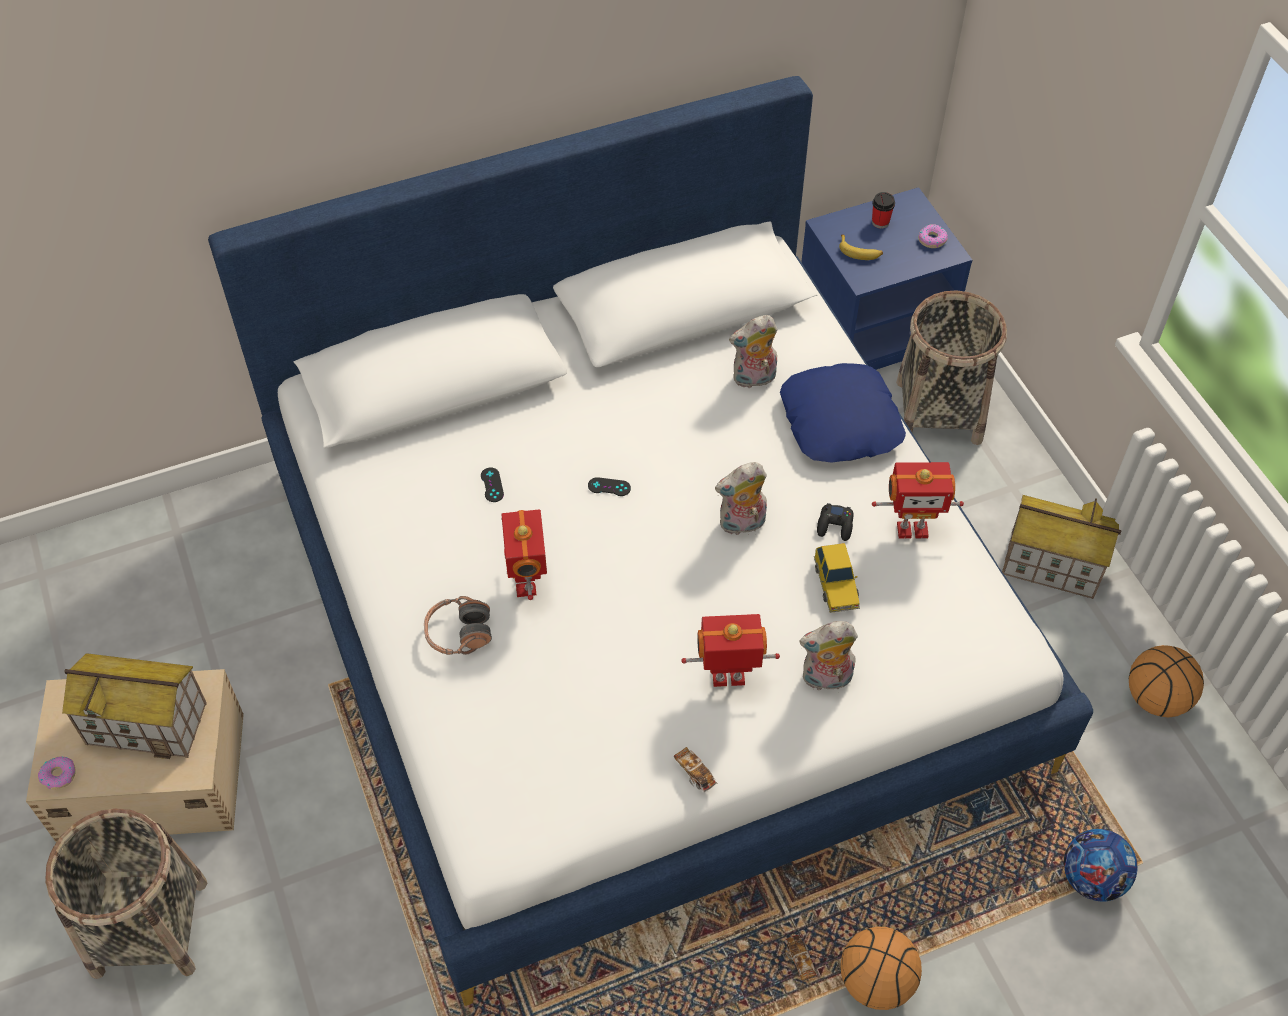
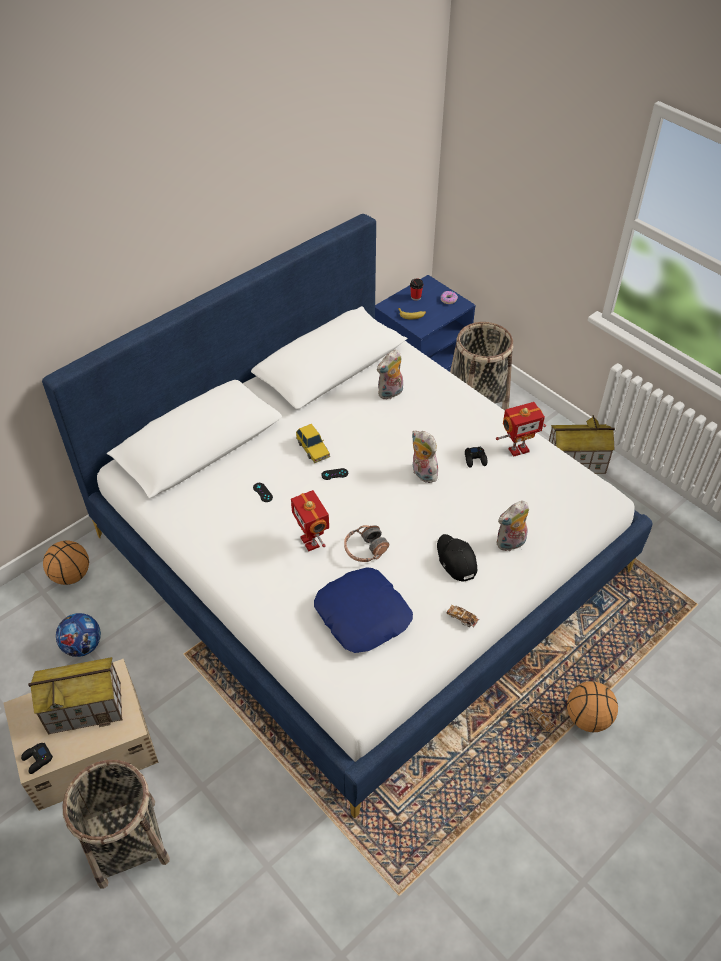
camera: 20 degrees left, 5 degrees down
(58, 775) = (37, 759): donut -> black game controller
(459, 633) = (282, 582): headphones -> headphones (365, 549)
(728, 679) = (455, 560): toy robot -> black cap
(742, 524) = (422, 473): plush toy -> plush toy turned 90 degrees clockwise
(836, 584) = (491, 490): toy car -> toy car (313, 448)
(841, 422) = (451, 403): blue pillow -> blue pillow (363, 615)
(1092, 879) = (675, 622): football -> football (83, 646)
(1157, 699) = (663, 516): basketball -> basketball (72, 575)

